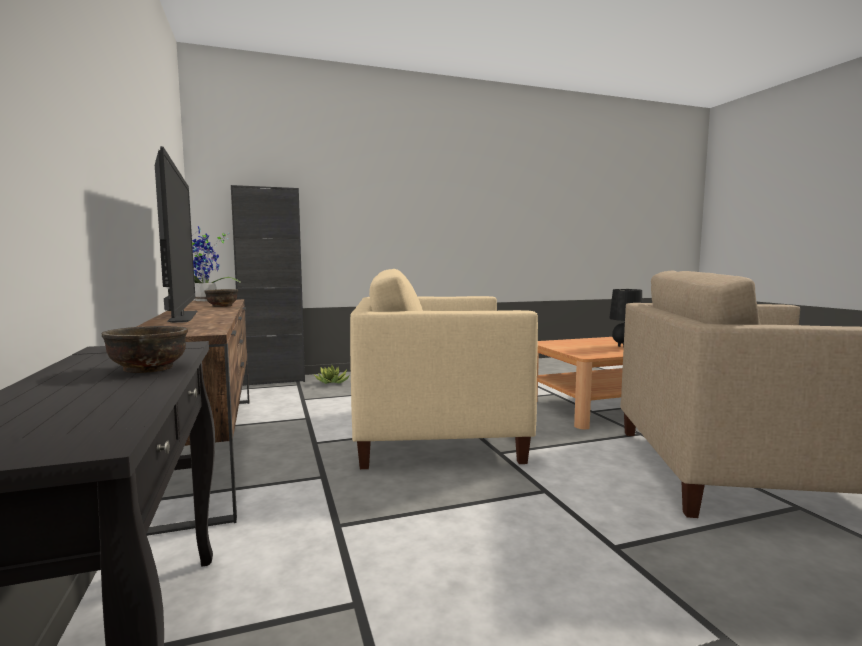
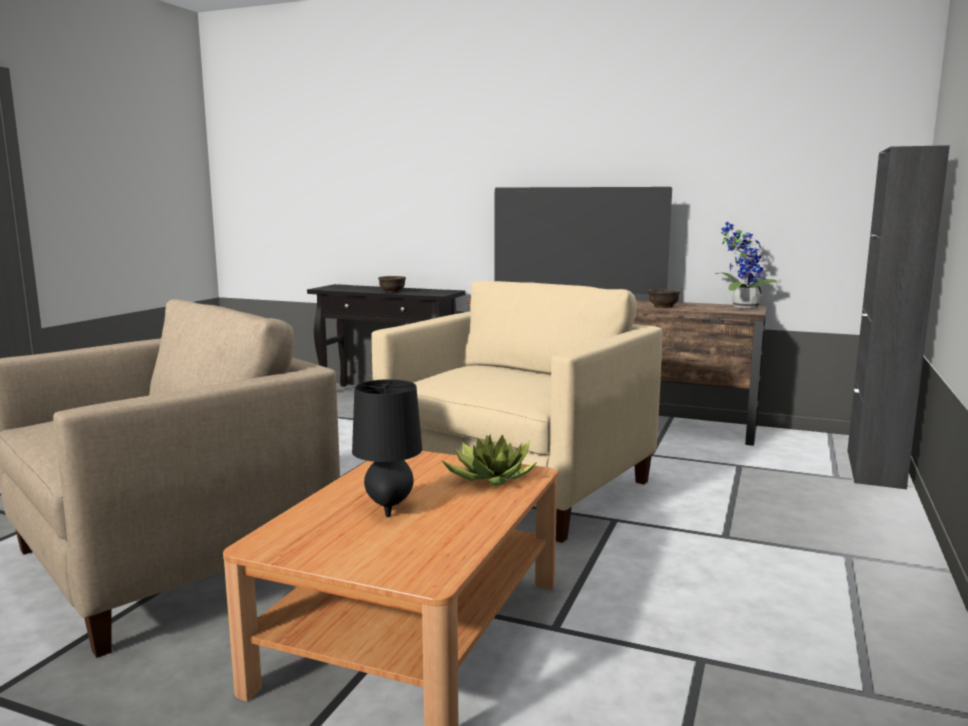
camera: 130 degrees right, 5 degrees up
(332, 382) = (832, 495): potted plant -> potted plant (489, 477)

